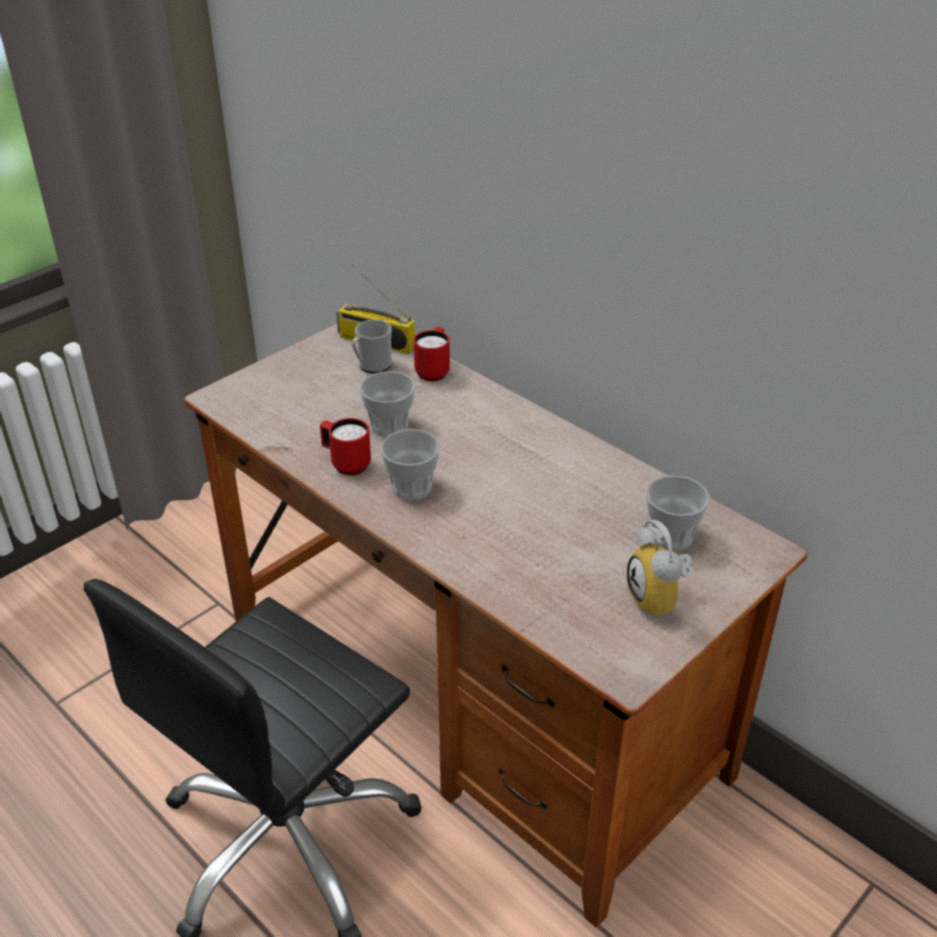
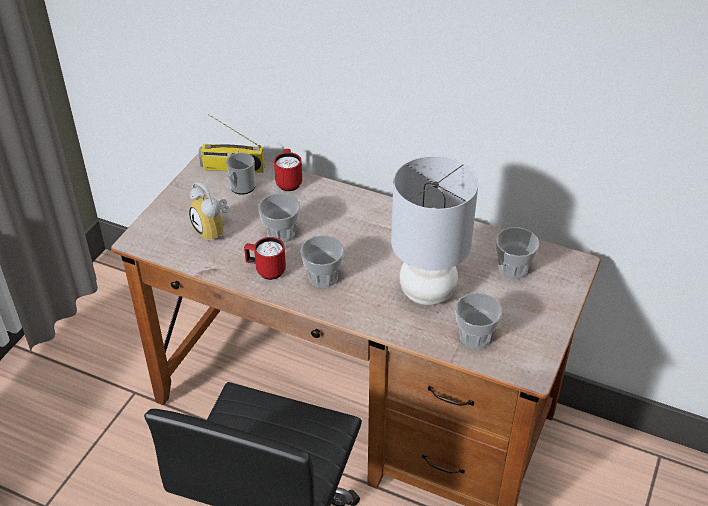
camera: 20 degrees left, 5 degrees up
(536, 536) = (426, 292): none -> grey table lamp
(571, 608) = (475, 337): none -> cup
(660, 600) = (527, 316): alarm clock -> alarm clock (214, 231)

